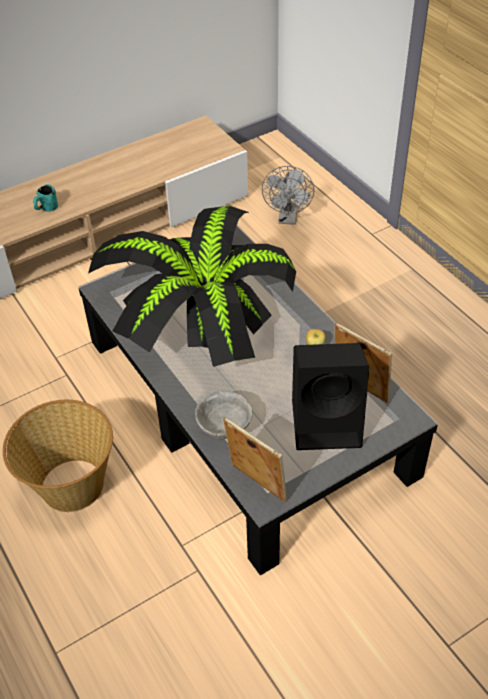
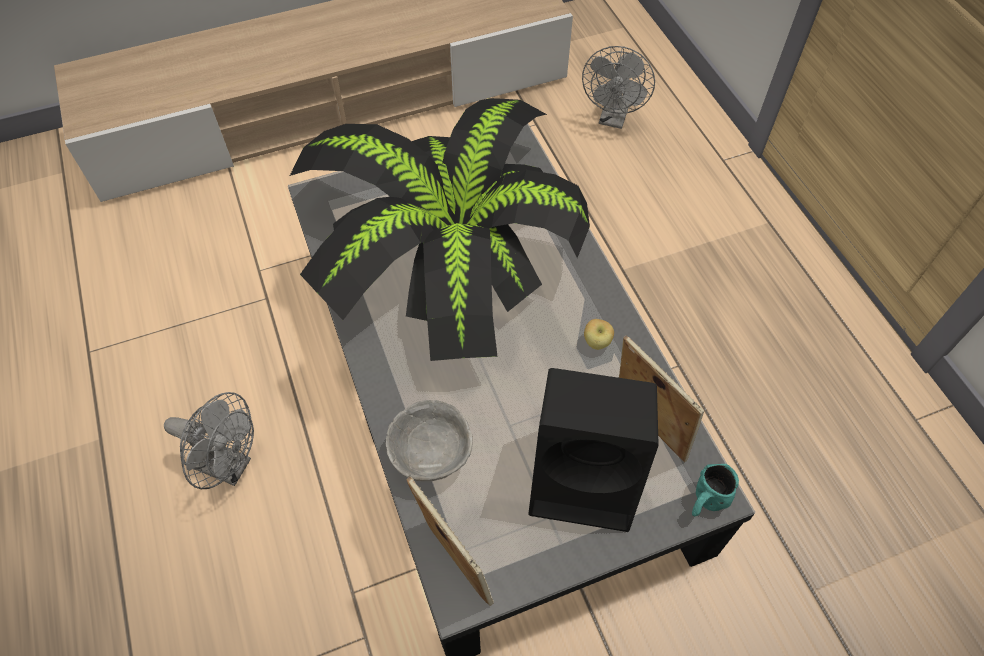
camera: 10 degrees right, 10 degrees up
(46, 209) = (281, 60): turquoise mug -> turquoise mug (705, 503)
(71, 485) = (229, 466): basket -> grey fan

